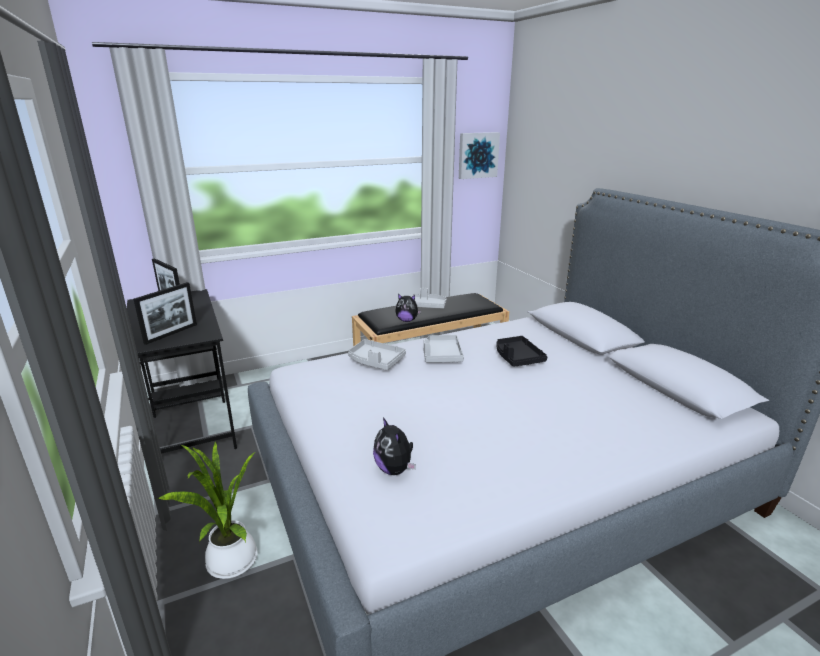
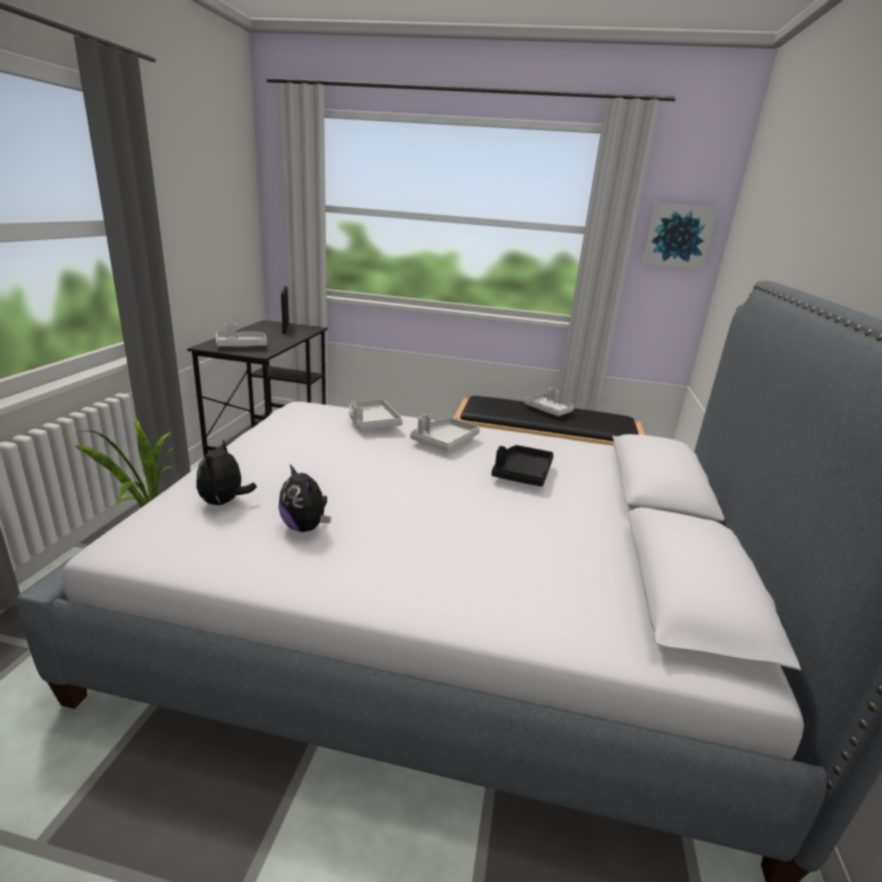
camera: 35 degrees right, 0 degrees up
(171, 334) = (241, 346): picture frame -> grey tray
(407, 320) = (503, 415): plush toy -> plush toy (305, 527)

